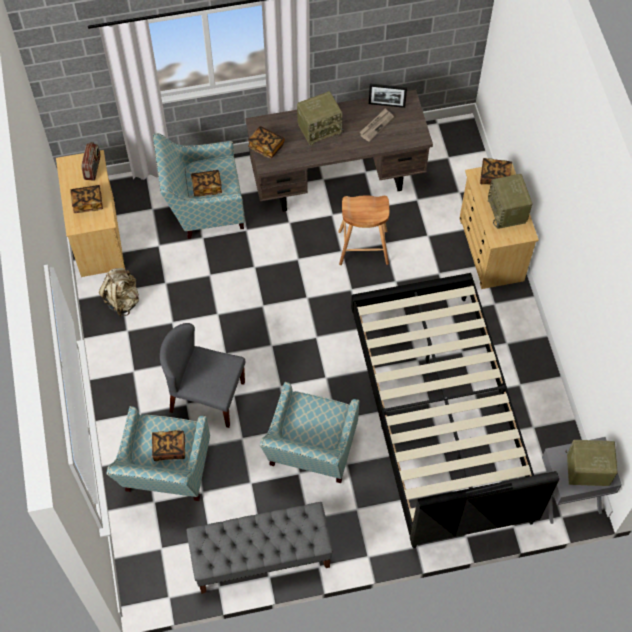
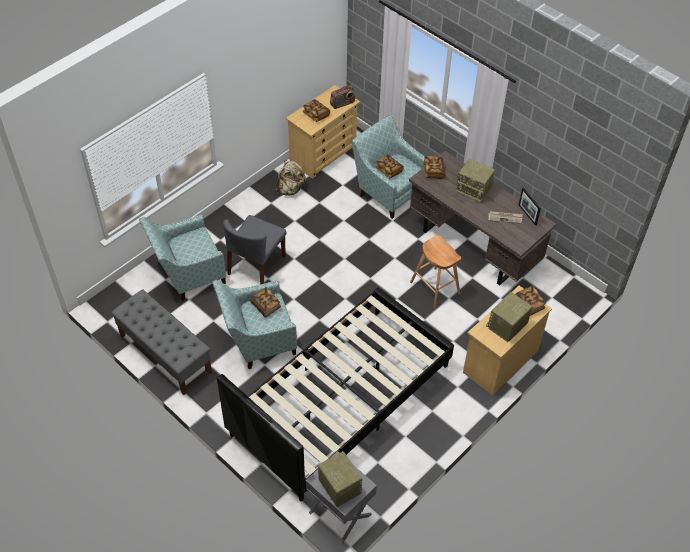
camera: 55 degrees right, 10 degrees down
(169, 449) = (190, 251): book -> book (266, 306)
(206, 396) = (256, 265): grey chair -> grey chair turned 135 degrees counterclockwise

